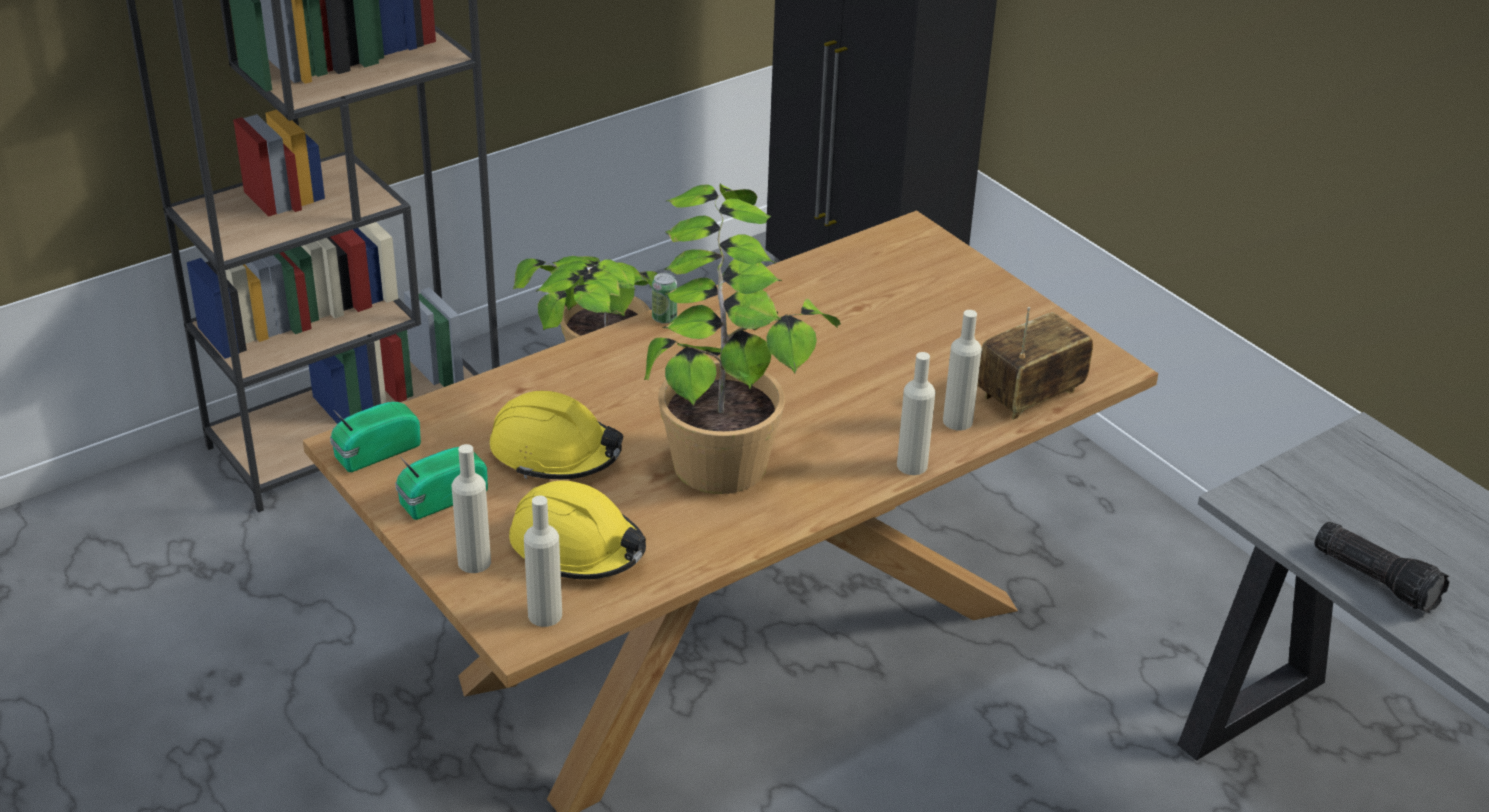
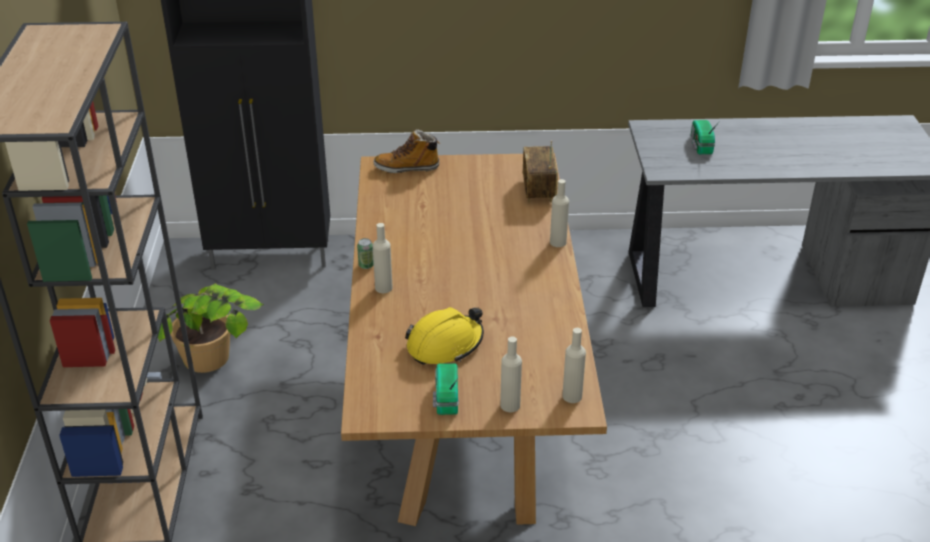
camera: 55 degrees left, 0 degrees up
(374, 452) = (381, 408): radio -> radio (700, 145)
(577, 548) = (529, 366): yellow hard hat -> none
(725, 433) = (482, 285): potted plant -> none
(936, 257) = (407, 168): none -> boot
(957, 421) = (538, 216): beige bottle -> beige bottle (383, 288)
(1377, 578) = (731, 166): flashlight -> none

